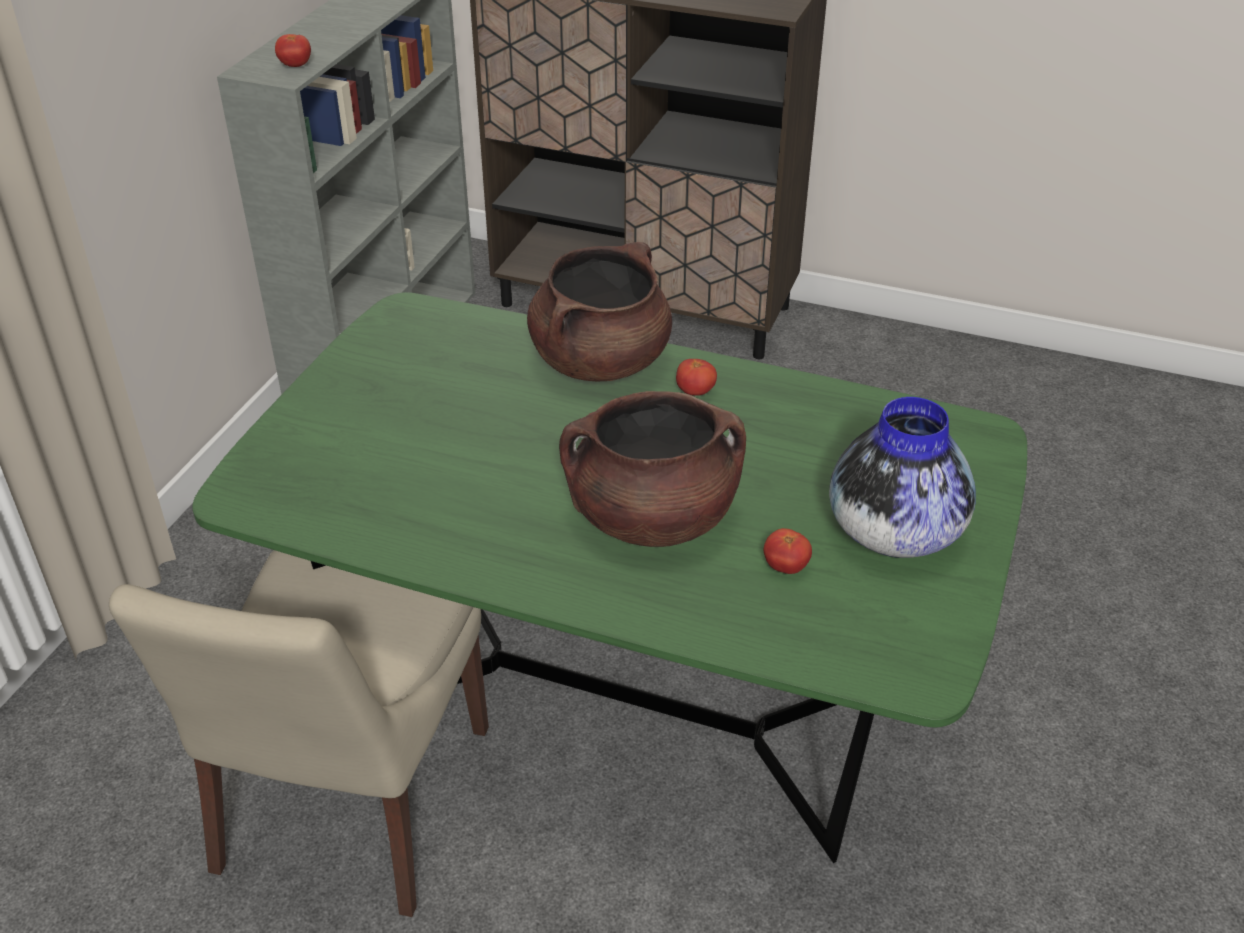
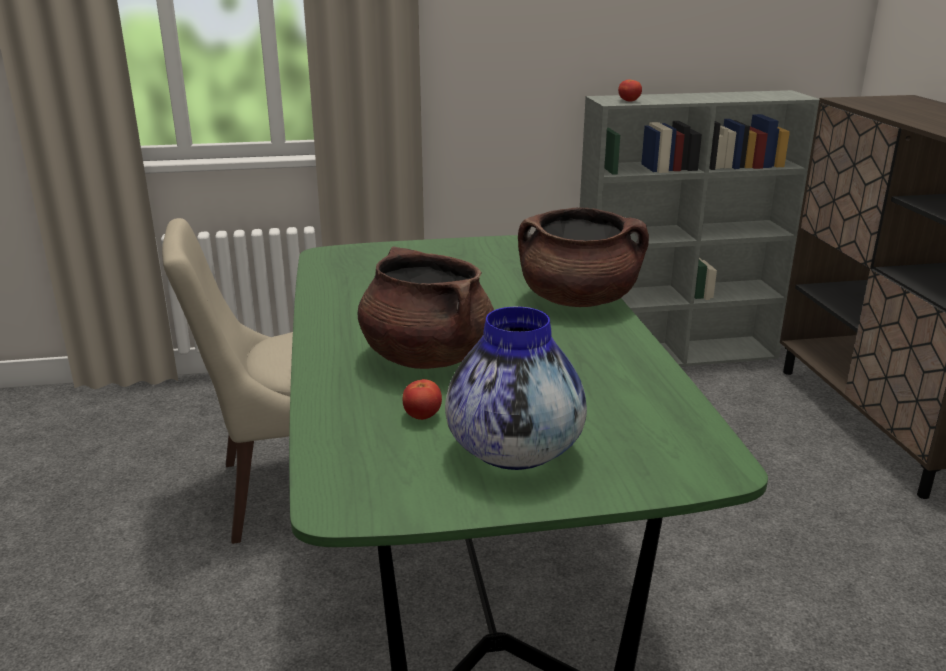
camera: 60 degrees right, 15 degrees down
(695, 392) = (590, 336): tomato -> none

